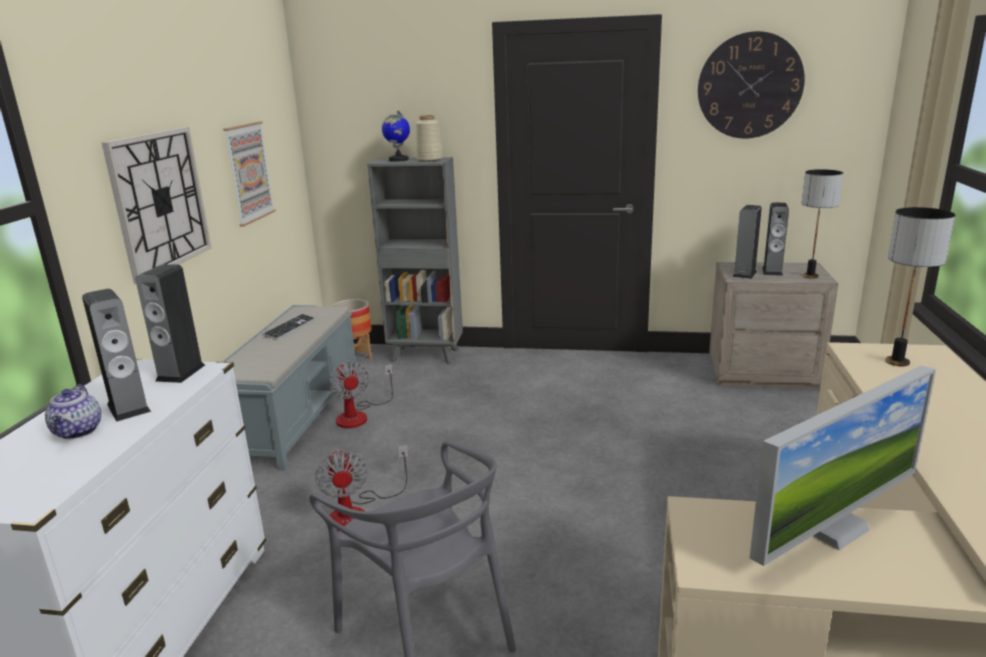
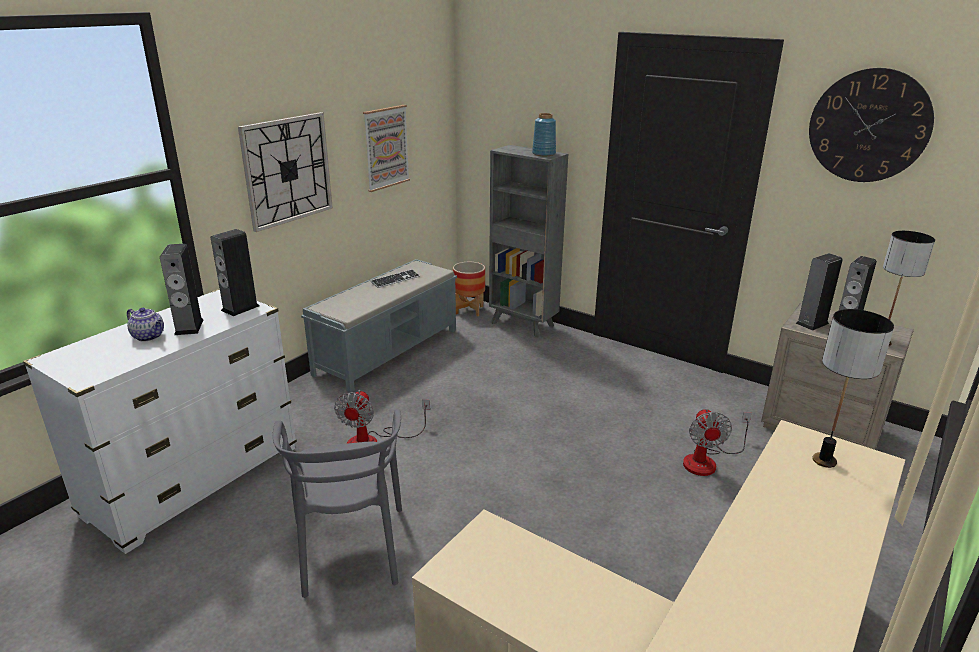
camera: 25 degrees right, 5 degrees up
(78, 432) = (149, 336): teapot -> teapot turned 75 degrees counterclockwise
(359, 415) = (432, 363): fan -> fan (707, 461)
(398, 160) = (519, 150): globe -> none
(429, 159) = (543, 154): beige vase -> blue vase
(833, 528) = (576, 583): monitor -> none

